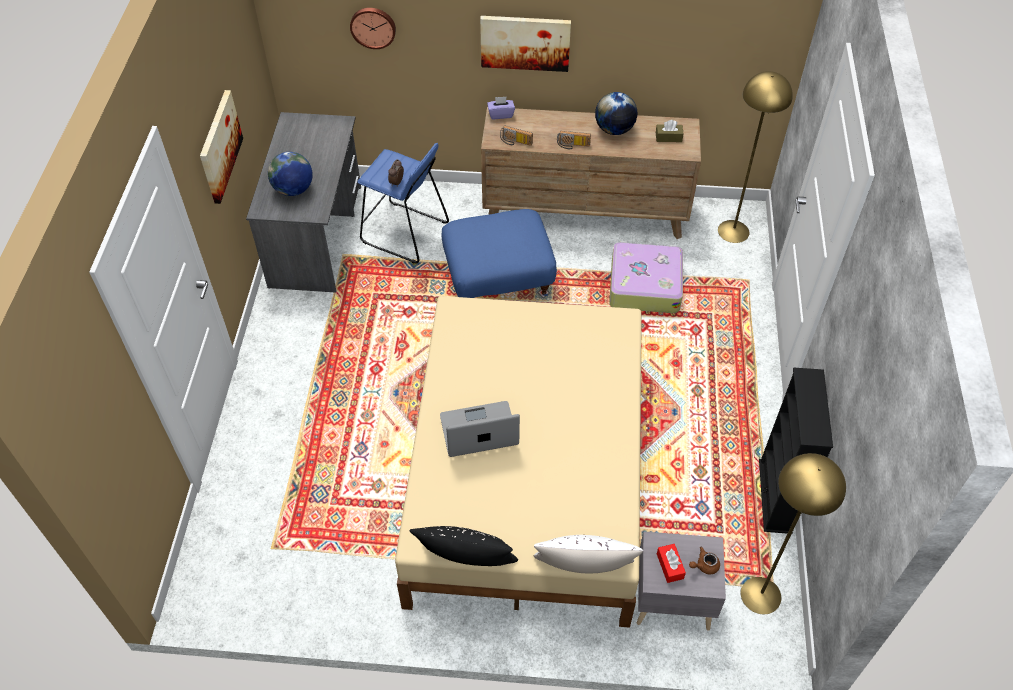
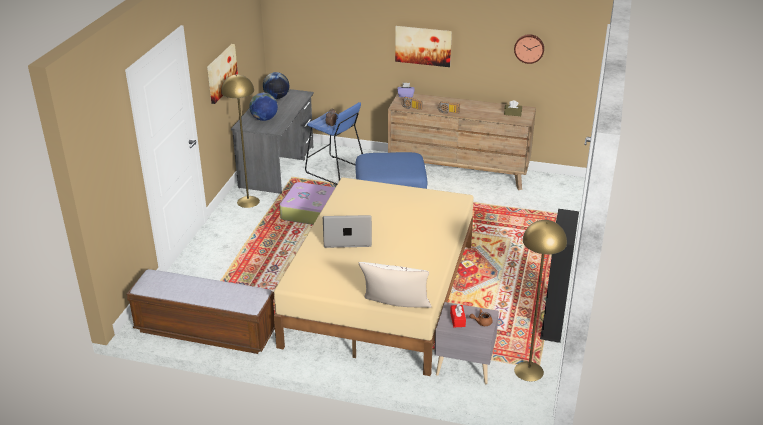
camera: 10 degrees right, 20 degrees down
(290, 592) = (205, 331): none -> bench
(373, 27) = (330, 31): wall clock -> wall clock (529, 48)
(466, 563) = (319, 296): black pillow -> none
(614, 129) = (477, 107): globe -> globe (276, 97)
(644, 285) = (489, 210): suitcase -> suitcase (310, 211)
(733, 231) = (559, 190): yellow floor lamp -> yellow floor lamp (248, 201)

